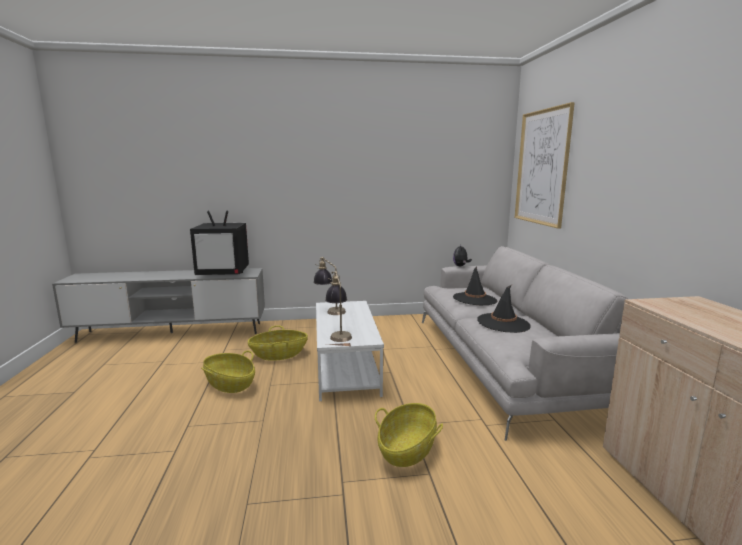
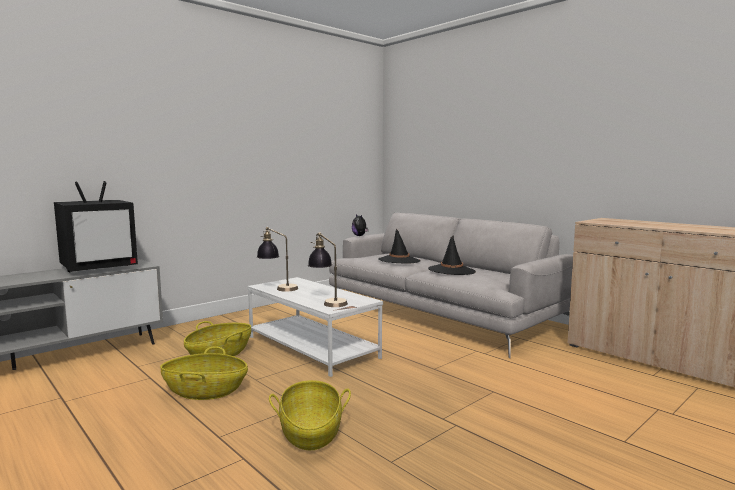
camera: 35 degrees left, 5 degrees down
(407, 449) = (456, 383): basket -> basket (311, 432)
(542, 167) = (424, 138): picture -> none

